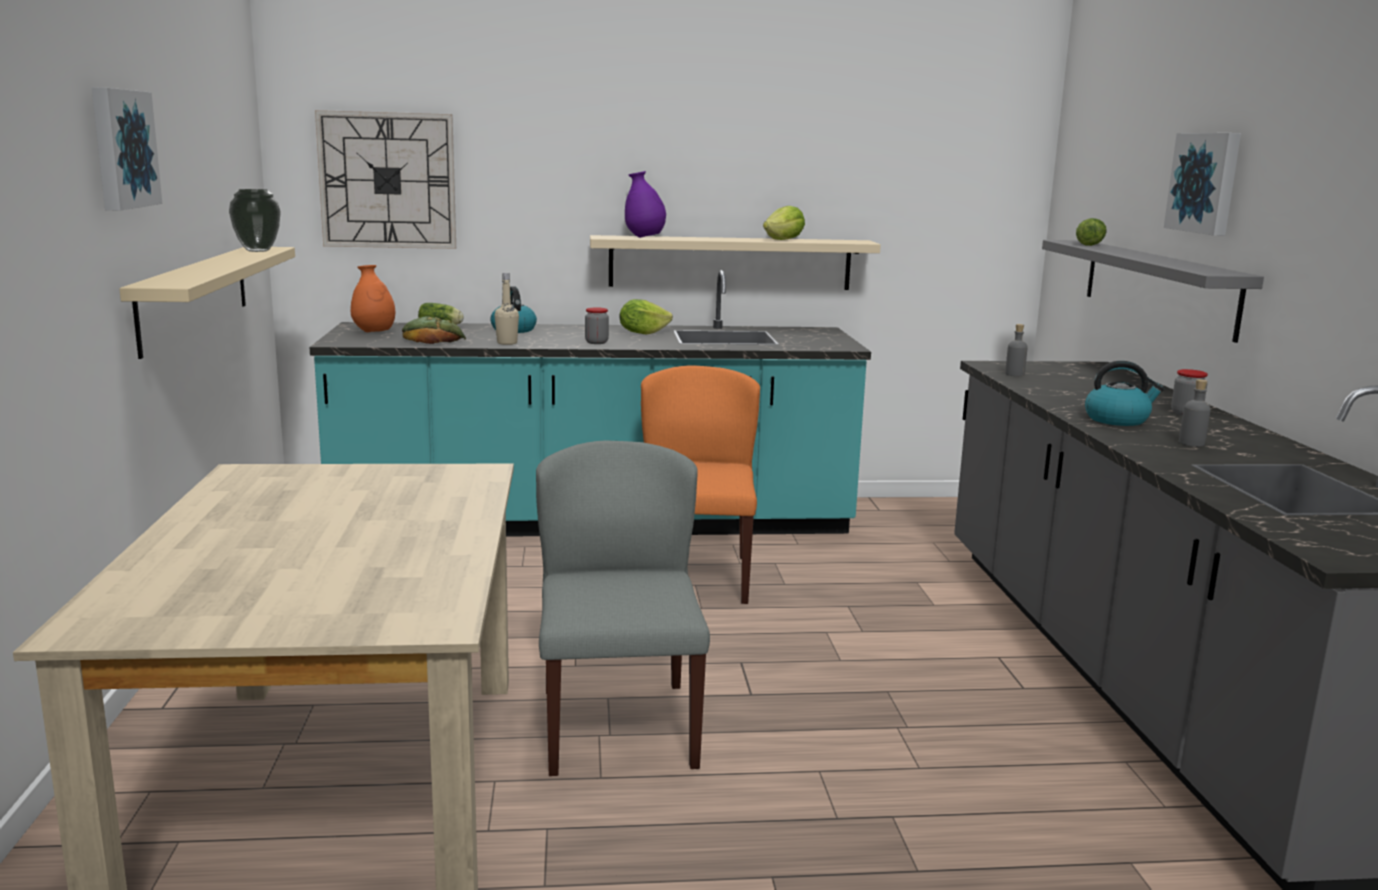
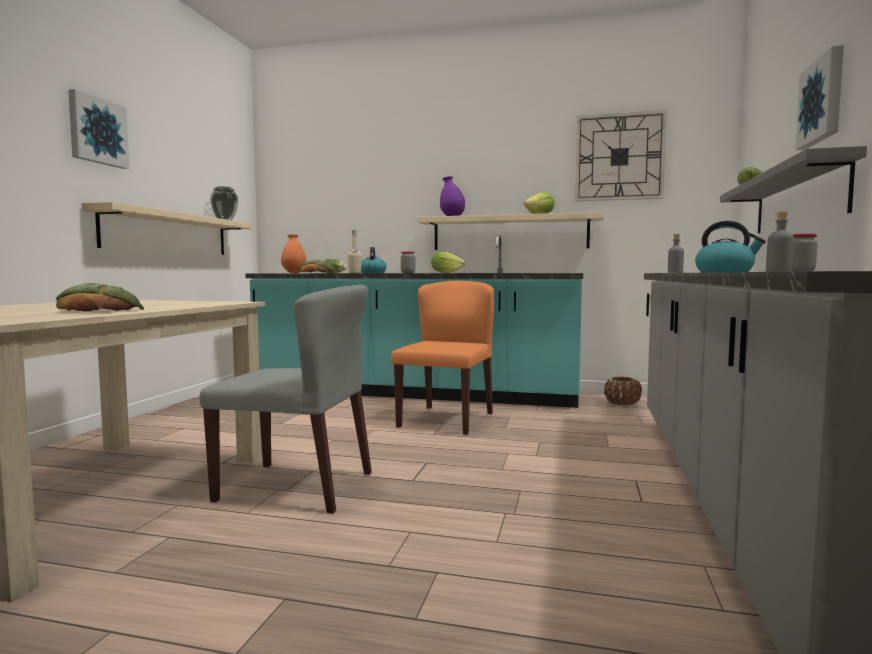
camera: 20 degrees right, 10 degrees down
(387, 180) = (315, 193): wall clock -> wall clock (619, 157)
(413, 547) = (100, 310): none -> bread
(617, 726) = (297, 486): grey chair -> grey chair turned 90 degrees clockwise
(898, 518) = (622, 403): none -> brown planter

